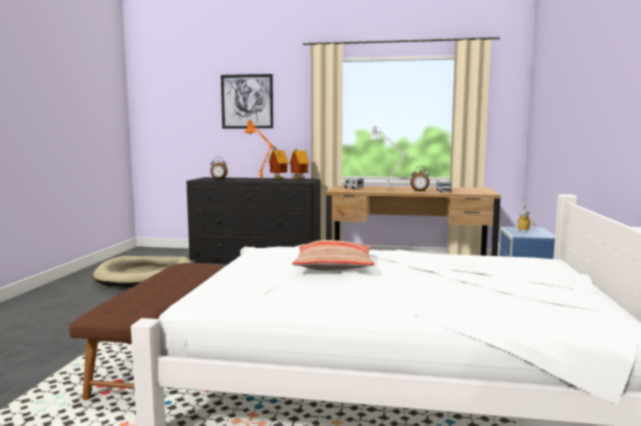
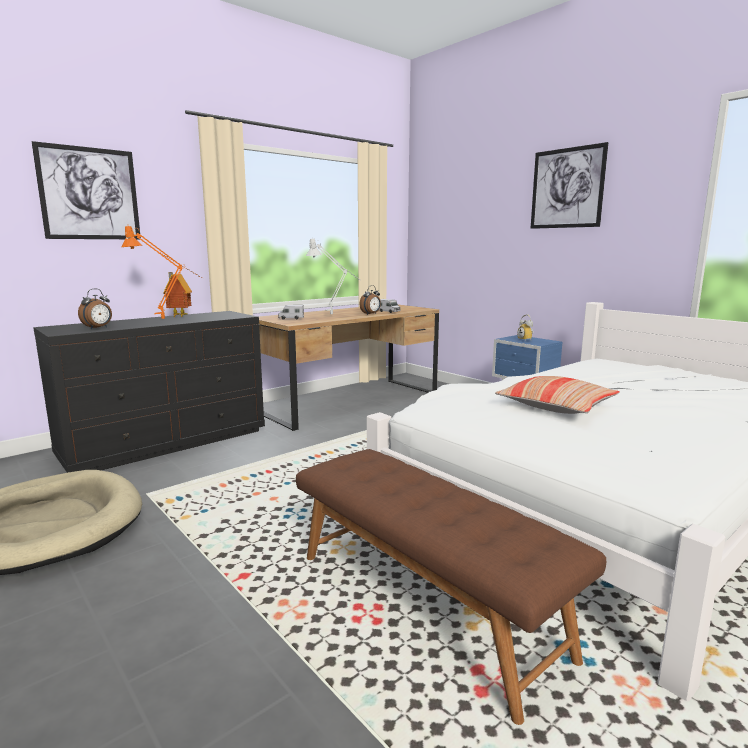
camera: 50 degrees left, 5 degrees up
(298, 179) = (210, 314): toy house -> none
(590, 65) = (567, 188): none -> picture

